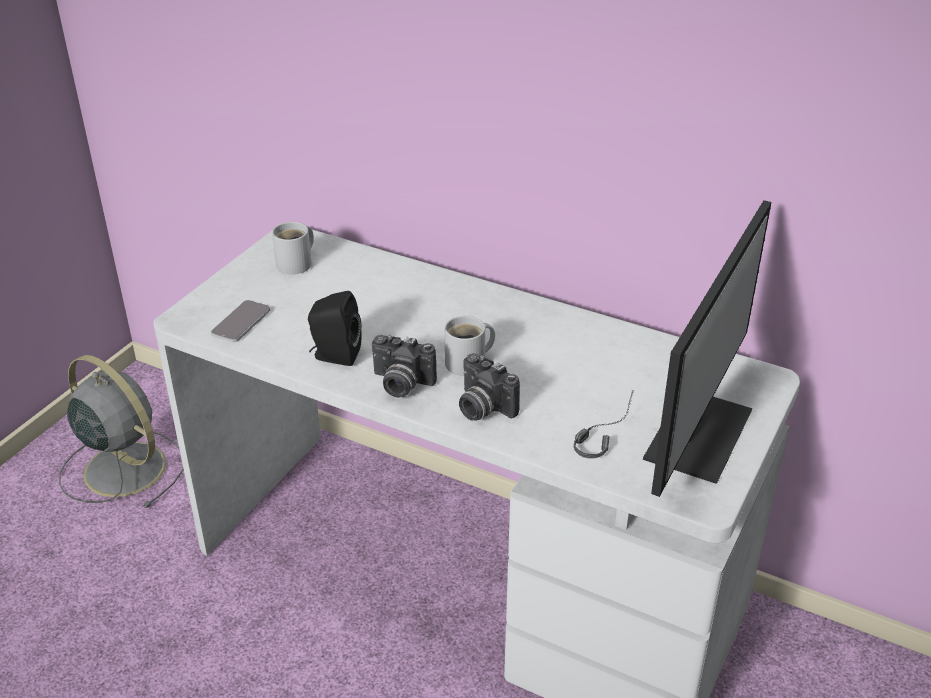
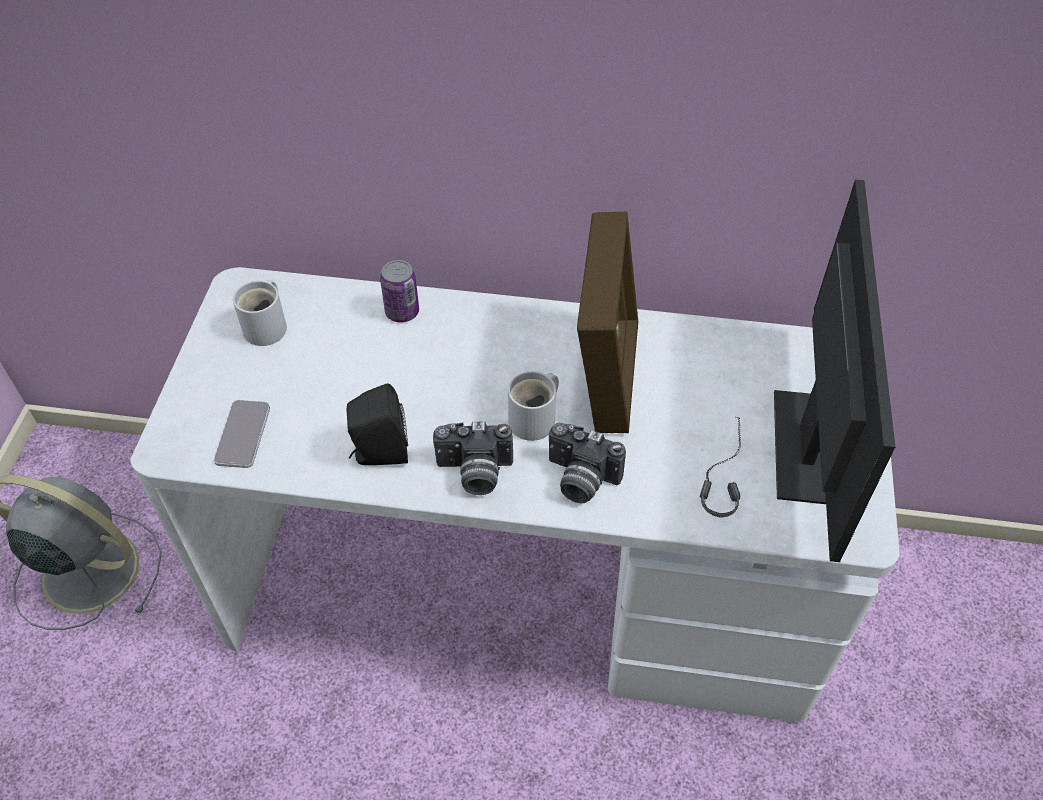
camera: 20 degrees left, 15 degrees up
(403, 275) = (402, 312): none -> can
(543, 347) = (605, 374): none -> picture frame

